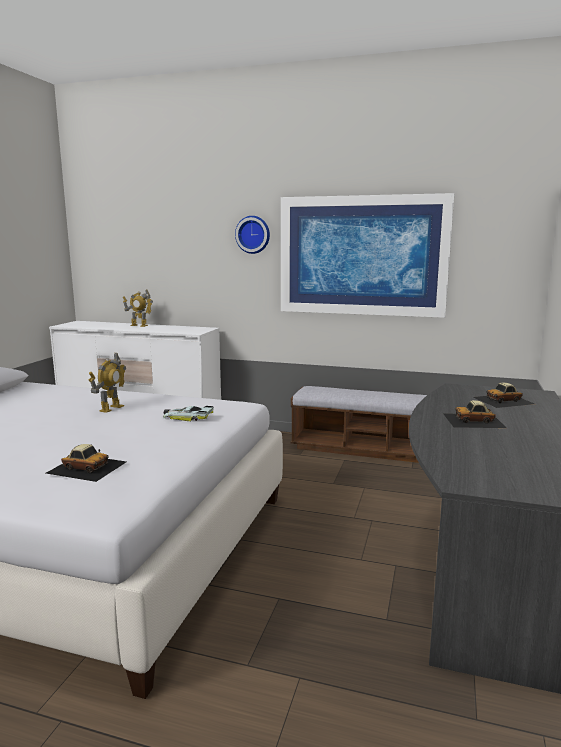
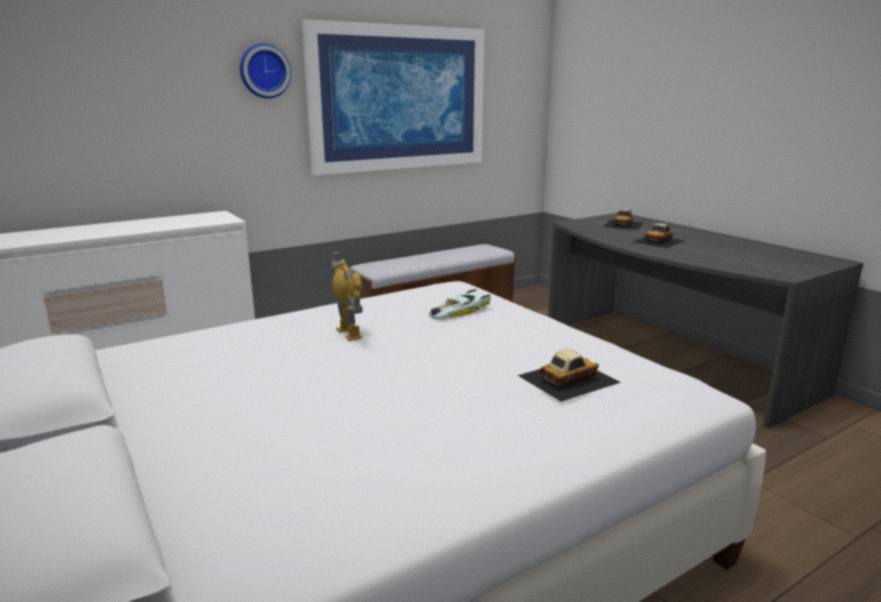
camera: 50 degrees left, 5 degrees up
(139, 325) = (92, 228): toy robot -> none

